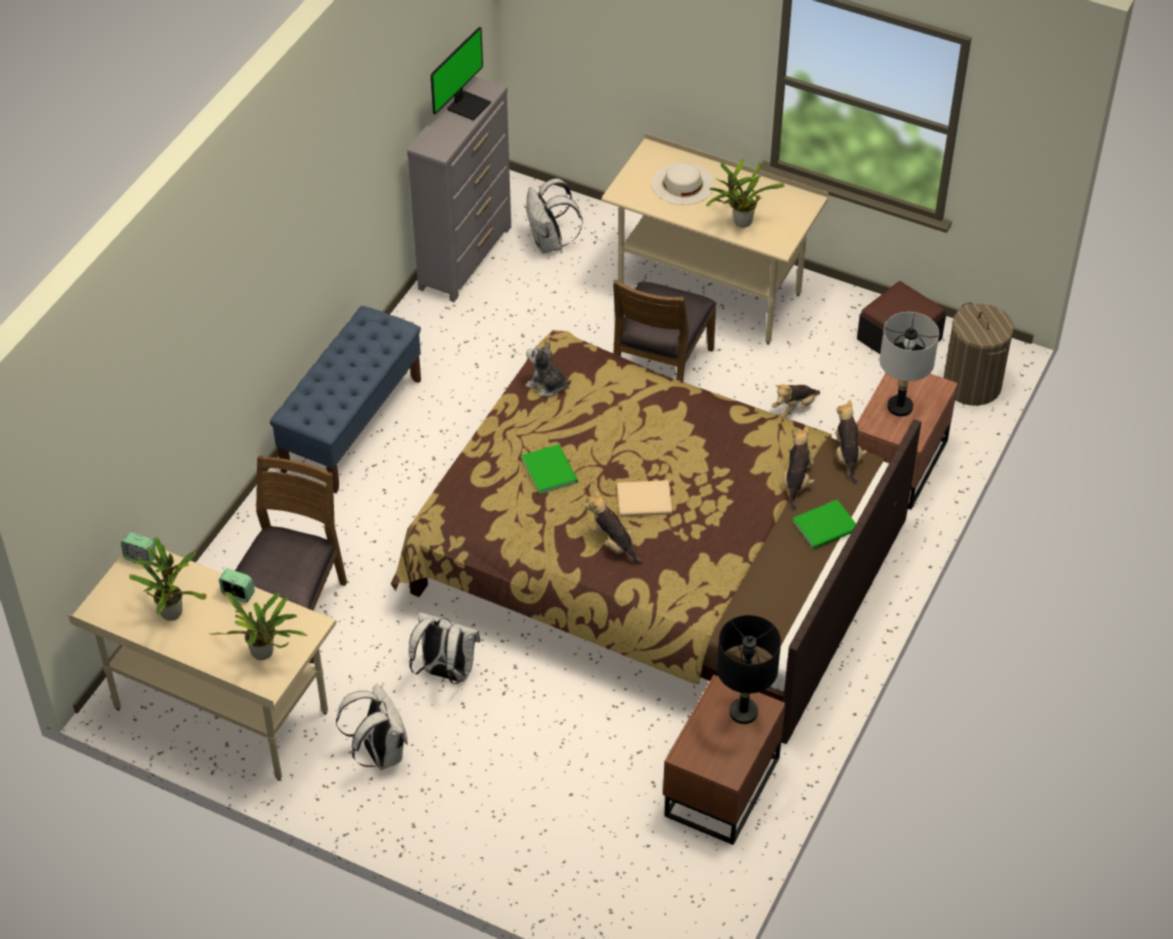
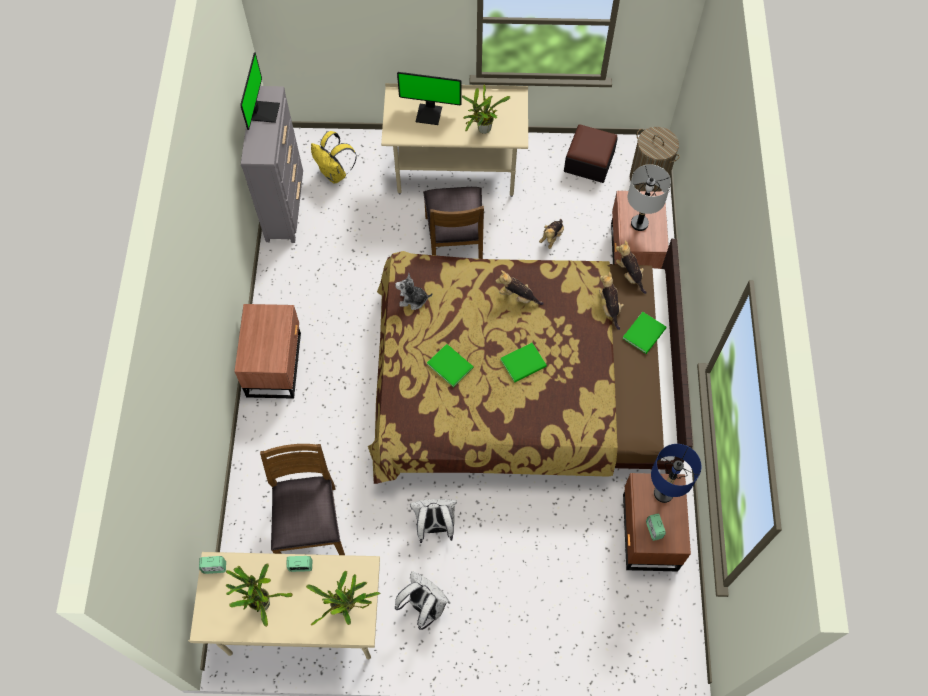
camera: 25 degrees left, 15 degrees up
(352, 424) = (275, 364): blue bench -> brown nightstand
(550, 243) = (335, 174): white backpack -> yellow backpack
(613, 544) = (521, 405): plush toy -> plush toy (518, 297)
(646, 501) = (525, 363): beige book -> green book
(682, 184) = (429, 113): white hat -> monitor
(705, 747) = (654, 530): none -> alarm clock
(743, 712) = (663, 493): black table lamp -> blue table lamp

